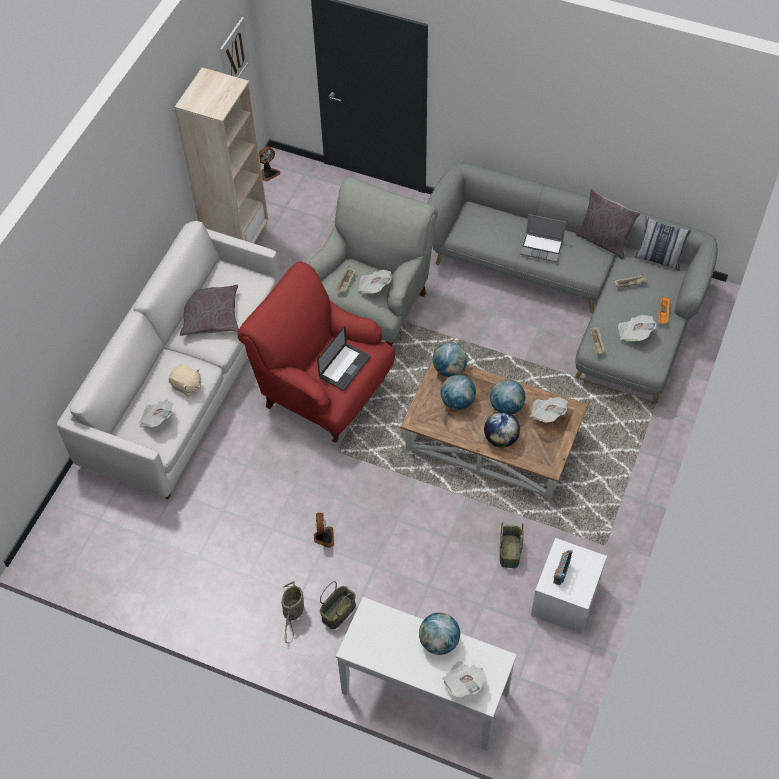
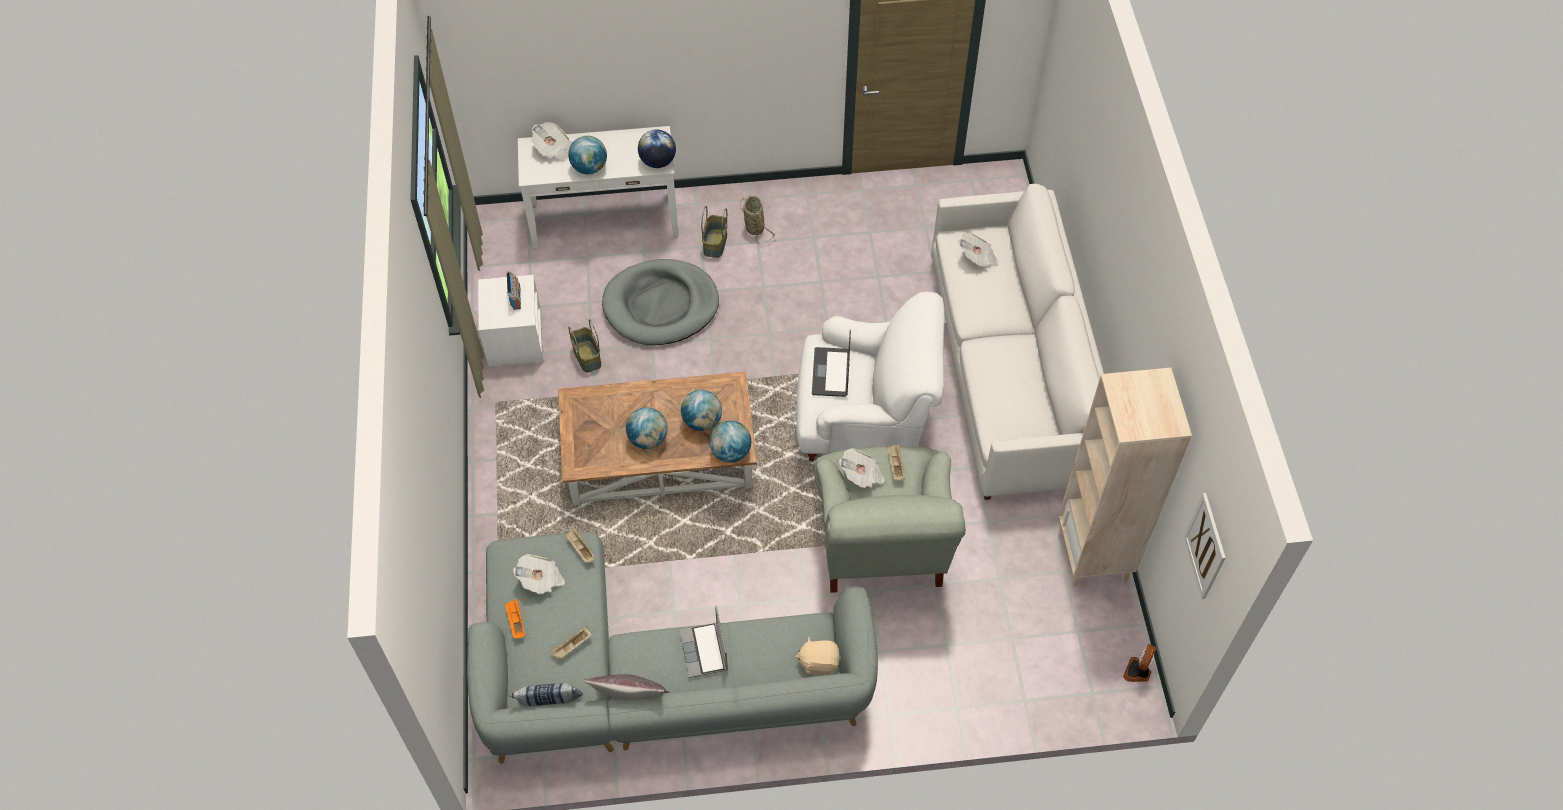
camera: 150 degrees right, 0 degrees up
(186, 386) = (976, 296): beige plush toy -> beige plush toy (819, 662)
(210, 315) = (1014, 375): grey pillow -> none
(323, 393) = (864, 424): red armchair -> white armchair
(323, 537) = (769, 294): fan -> none
(422, 571) = (661, 305): none -> grey dog bed
(501, 438) = (636, 403): globe -> globe (658, 162)
(542, 248) = (704, 651): laptop -> laptop turned 90 degrees counterclockwise
(547, 414) = (601, 450): newspaper -> none

